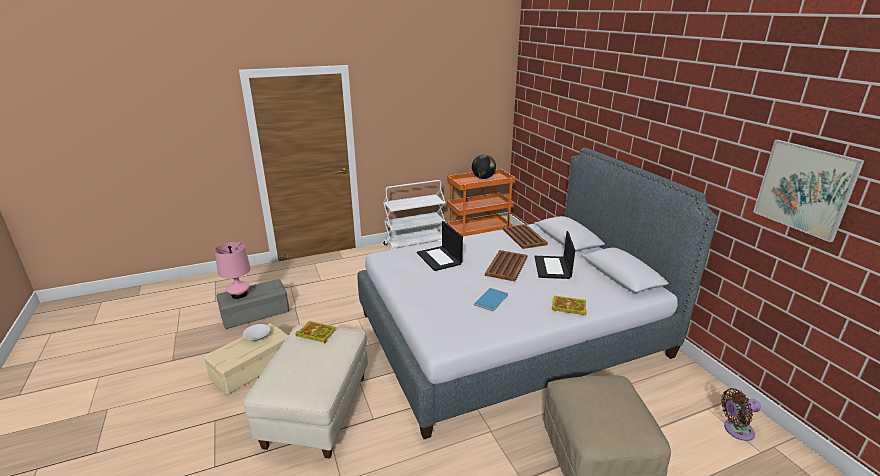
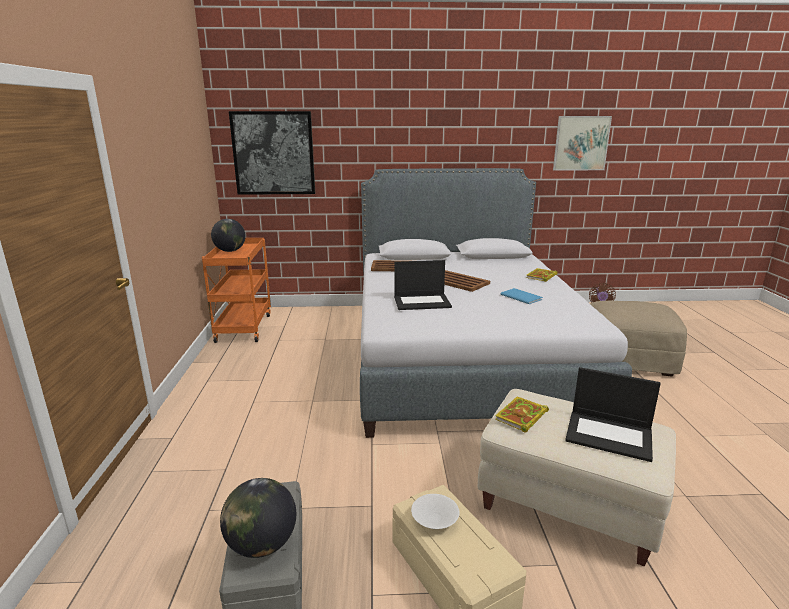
camera: 70 degrees left, 5 degrees down
(239, 294) = (262, 544): pink table lamp -> globe
(415, 244) = (211, 369): white cart -> none
(539, 113) = (273, 153): none -> picture
(552, 267) = (470, 269): laptop -> laptop (610, 435)

